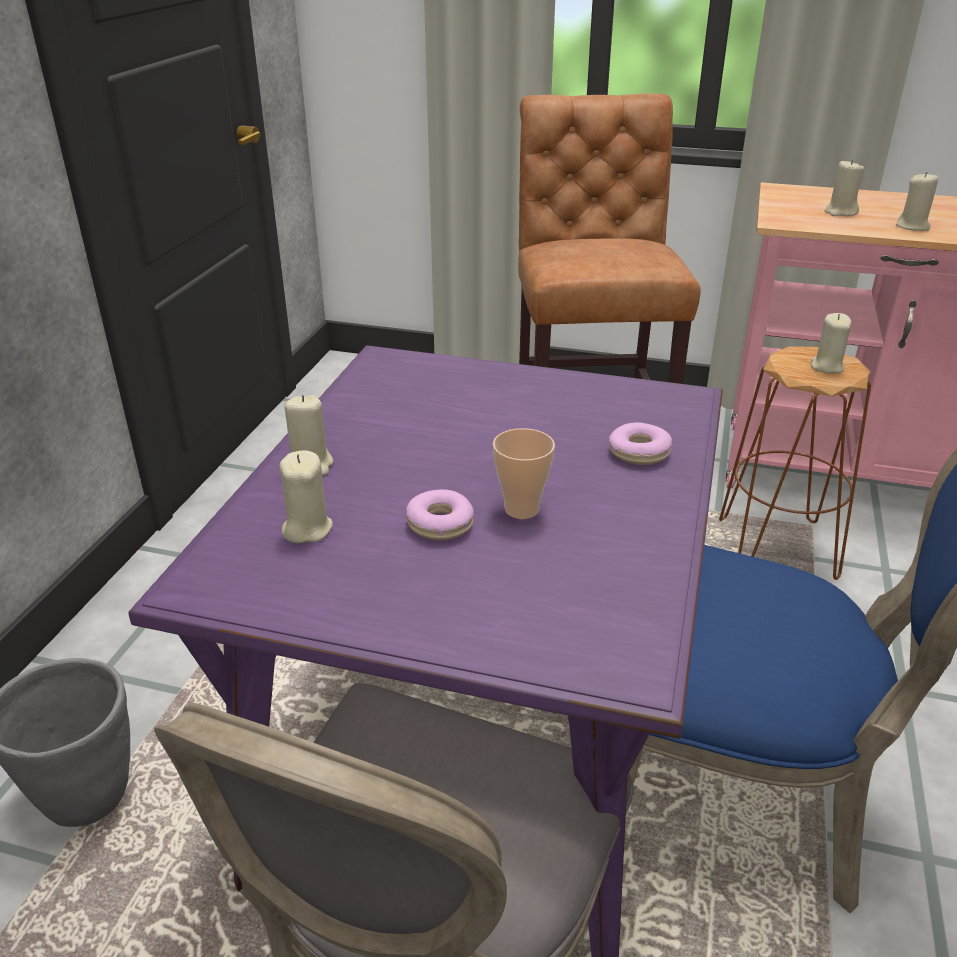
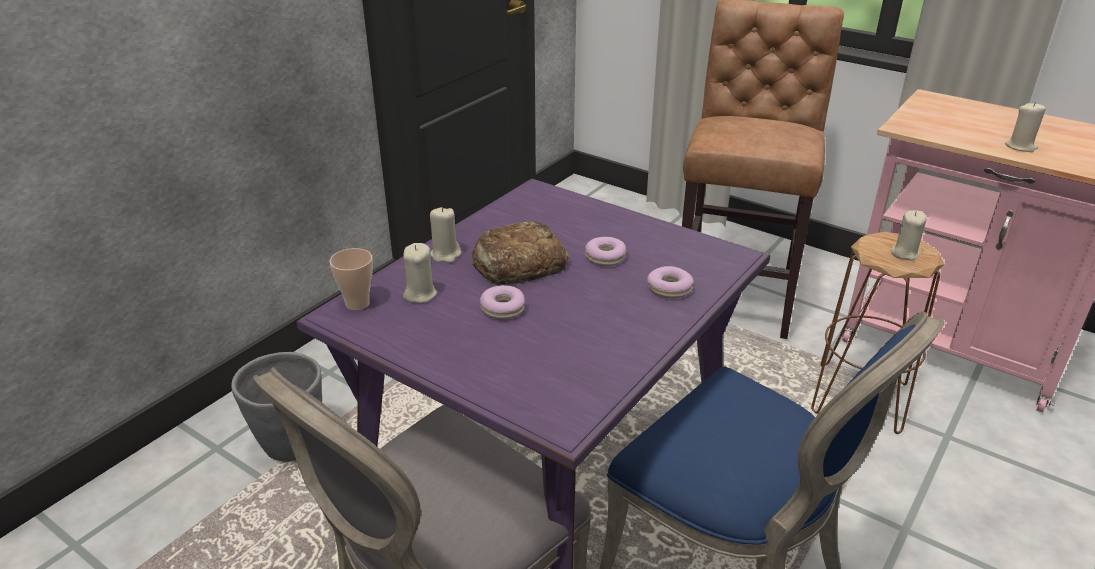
camera: 20 degrees right, 0 degrees up
(421, 459) = (517, 264): none -> bread
(521, 509) = (561, 310): cup -> cup (357, 303)
(531, 428) = (605, 257): none -> donut
(840, 212) = (965, 125): beige candle -> none

